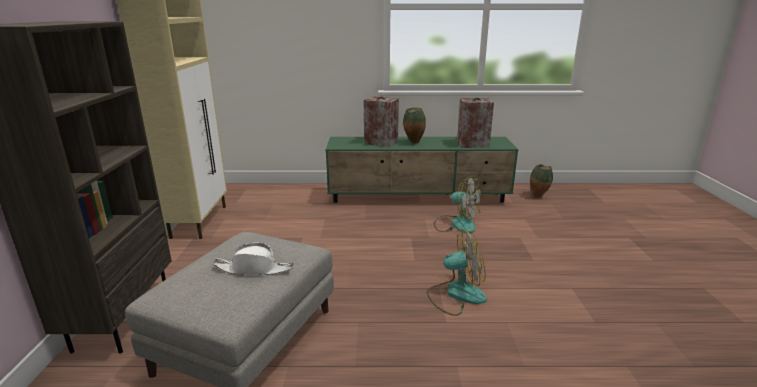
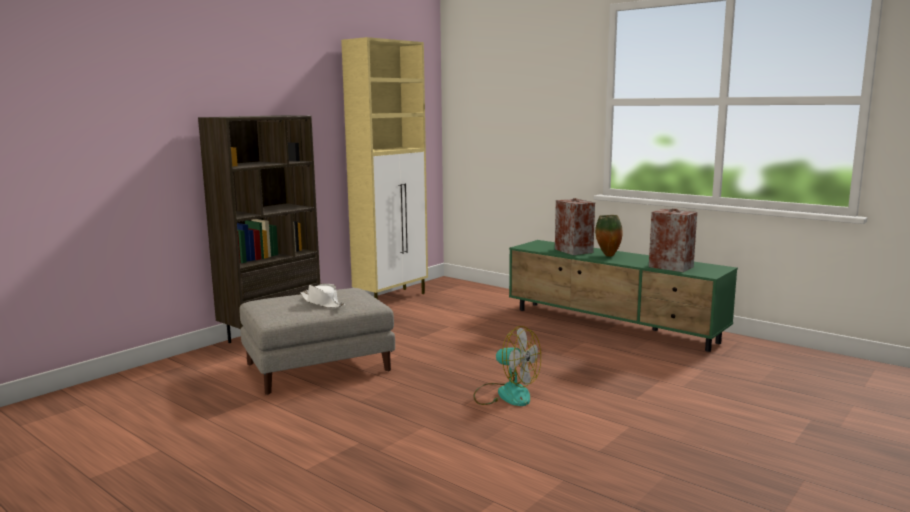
camera: 40 degrees right, 10 degrees down
(456, 224) = (611, 353): fan -> none
(538, 196) = (771, 358): vase -> none

